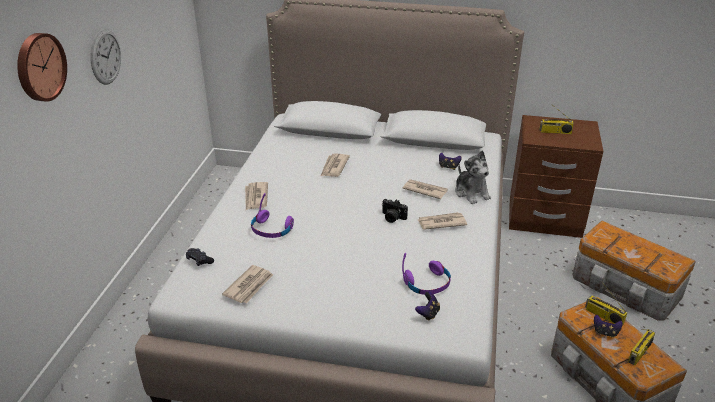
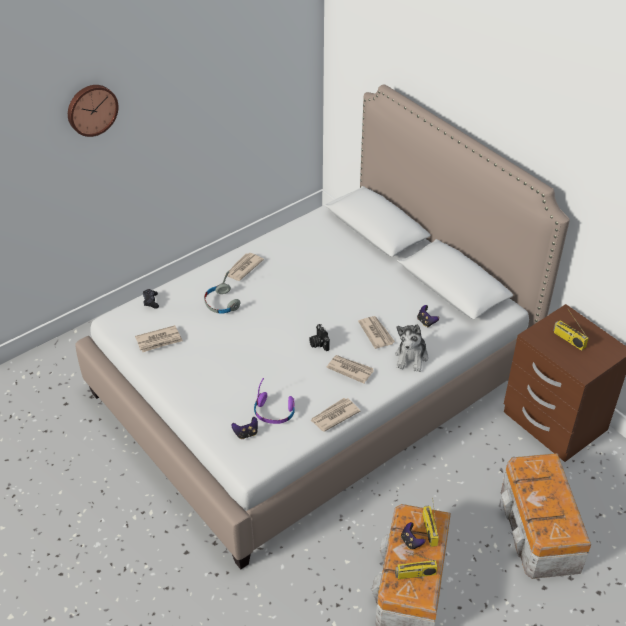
camera: 40 degrees right, 10 degrees up
(105, 57) = (173, 102): wall clock -> none
(271, 229) = (221, 303): purple headphones -> grey headphones
(334, 167) = (333, 270): newspaper -> newspaper (334, 416)

